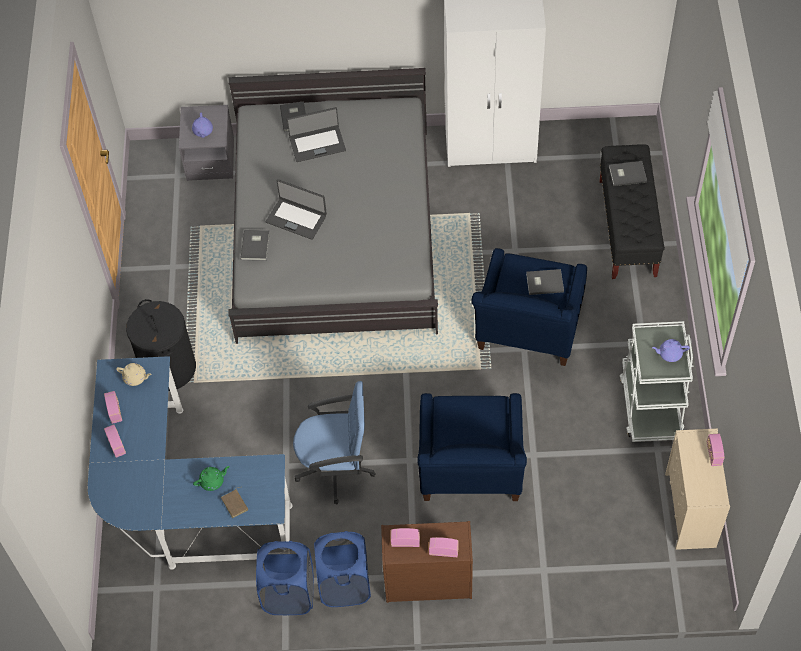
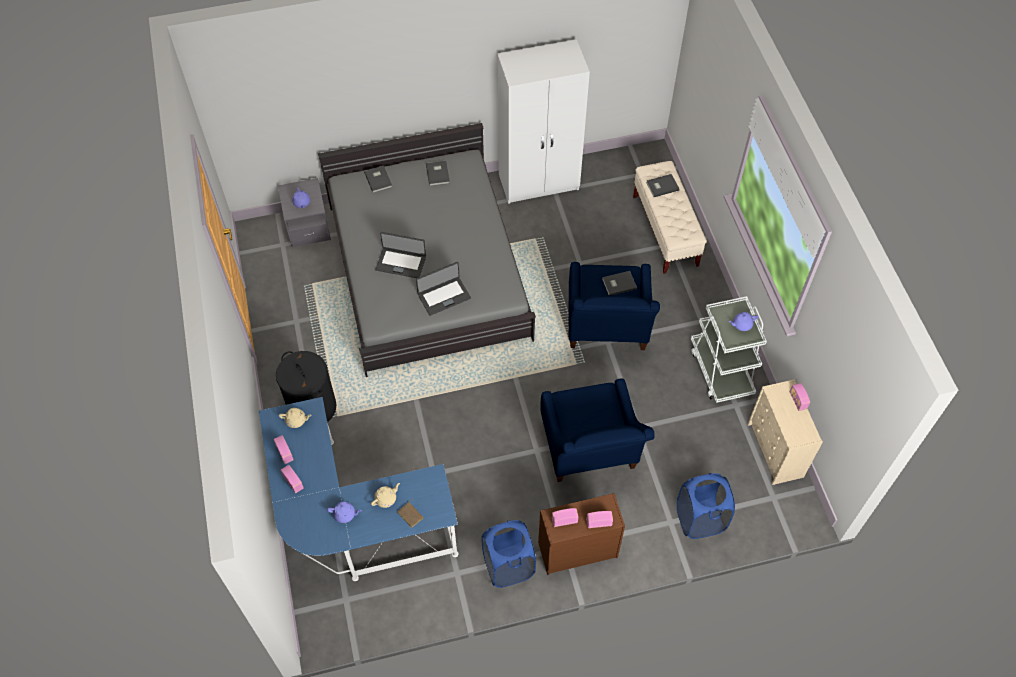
camera: 15 degrees left, 0 degrees up
(164, 490) = (345, 514): none -> purple teapot
(212, 481) = (386, 498): green teapot -> beige teapot
(256, 245) = (372, 291): grey book -> grey book (438, 173)
(289, 594) = (462, 583): blue laundry basket -> blue laundry basket (700, 519)
(317, 144) = (403, 199): laptop -> laptop (444, 296)
(336, 467) = (476, 467): blue office chair -> none
(627, 228) = (665, 231): black bench -> beige bench

